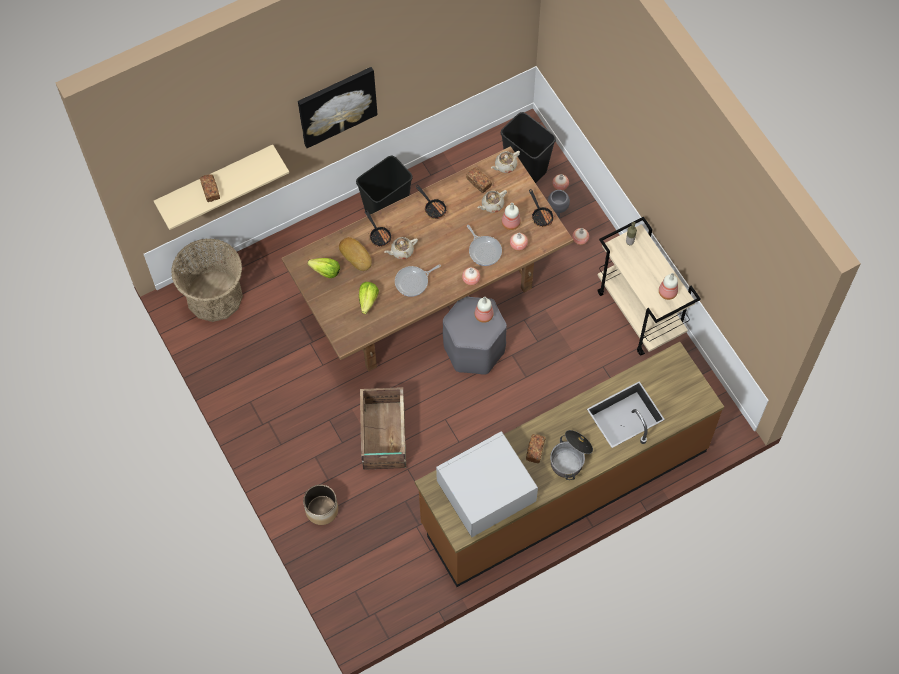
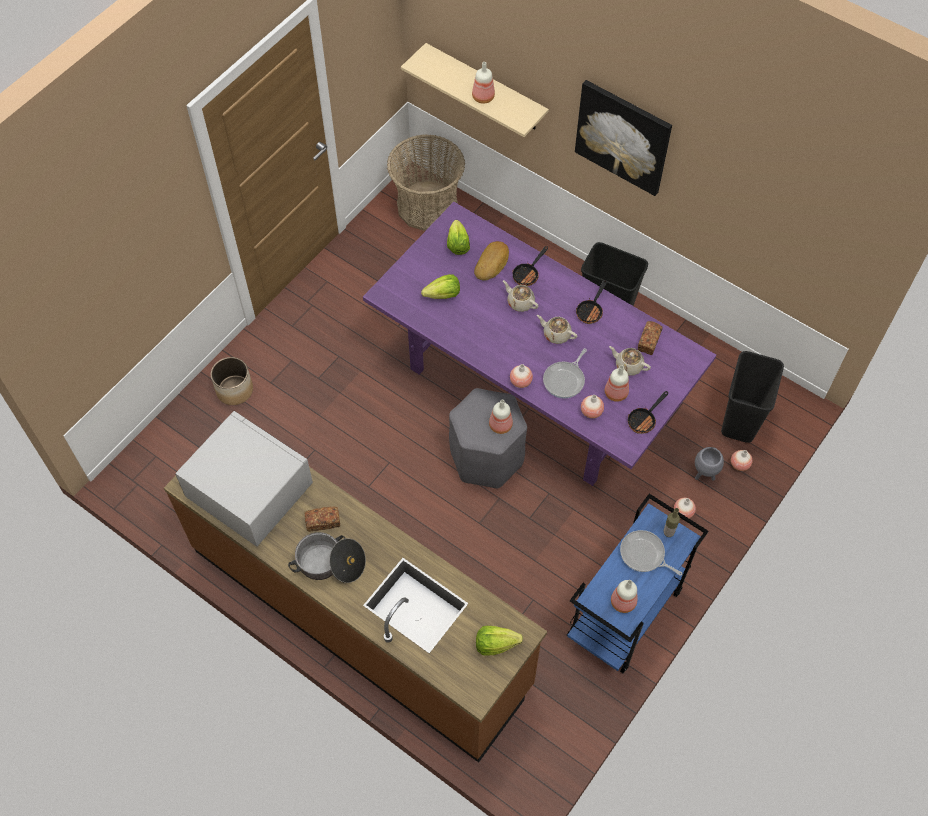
camera: 65 degrees right, 5 degrees down
(210, 191) = (462, 81): bread -> none
(236, 184) = (482, 97): none -> bottle
(383, 437) = (341, 412): crate -> none
(413, 282) = (488, 328): frying pan -> frying pan (644, 555)
(430, 292) = (532, 388): brown dining table -> purple dining table
(505, 165) = (687, 359): beige teapot -> beige teapot (556, 334)
(641, 313) = (624, 615): beige cart -> blue cart
(675, 376) = (495, 644): none -> lettuce

